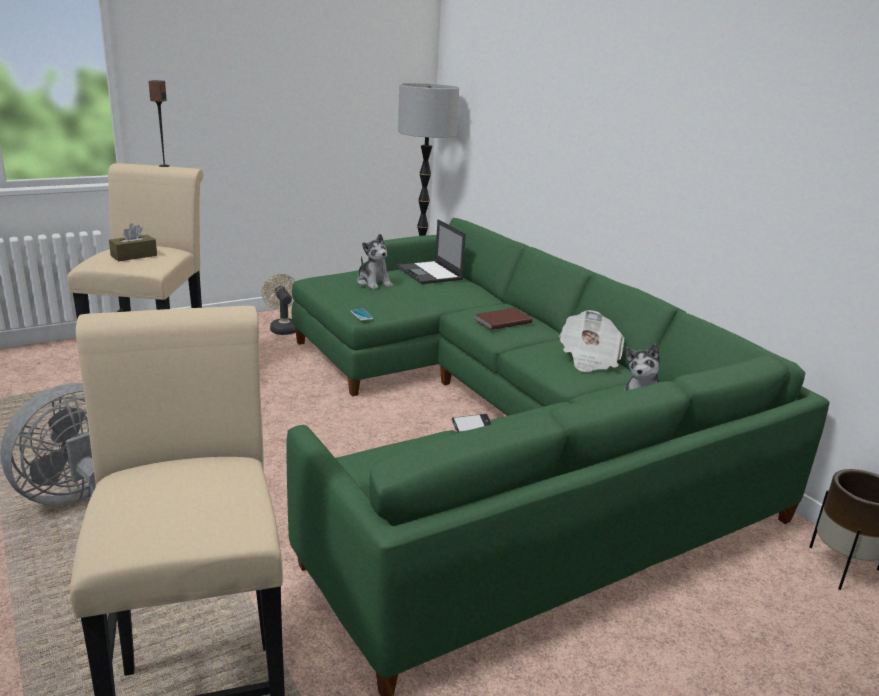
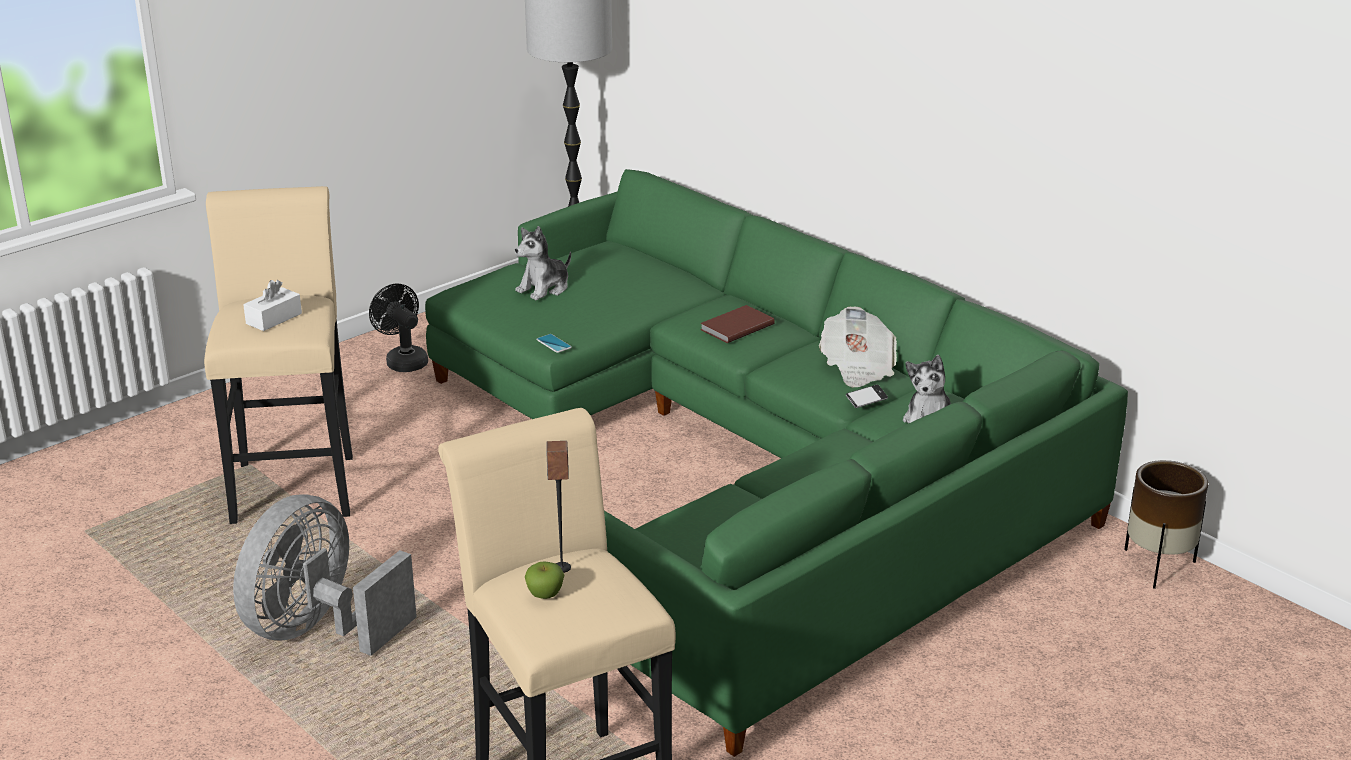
camera: 10 degrees left, 5 degrees up
(134, 256) = (274, 318): brown tissue box -> white tissue box
(149, 497) = (545, 595): none -> apple
(164, 166) = (277, 189): speaker -> speaker (561, 567)
(283, 328) = (403, 360): beige fan -> black fan
(373, 283) = (544, 288): plush toy -> plush toy turned 90 degrees clockwise
(430, 273) = (612, 260): laptop -> none
(471, 426) = (752, 477): phone -> phone (866, 399)

